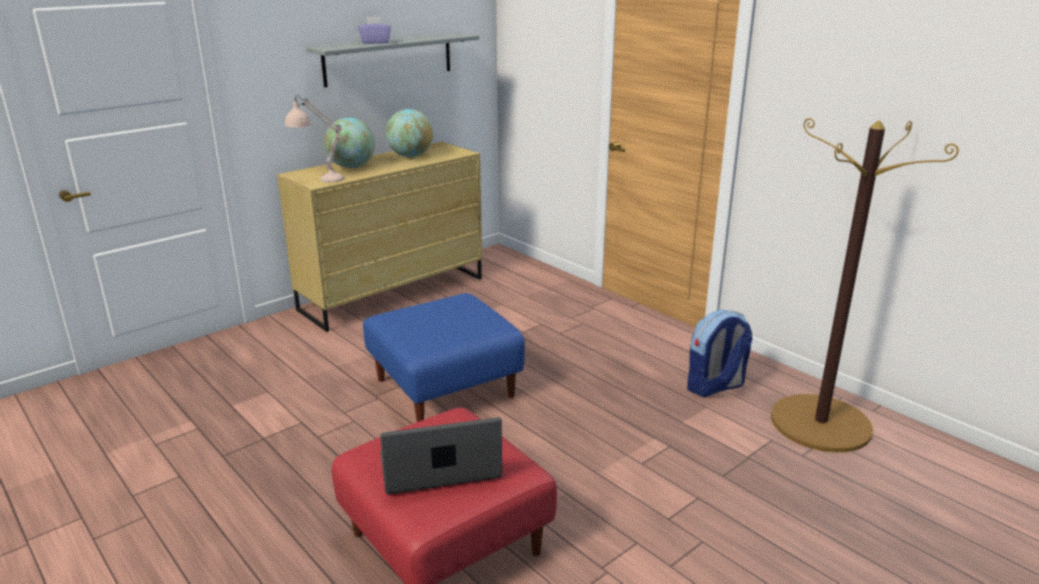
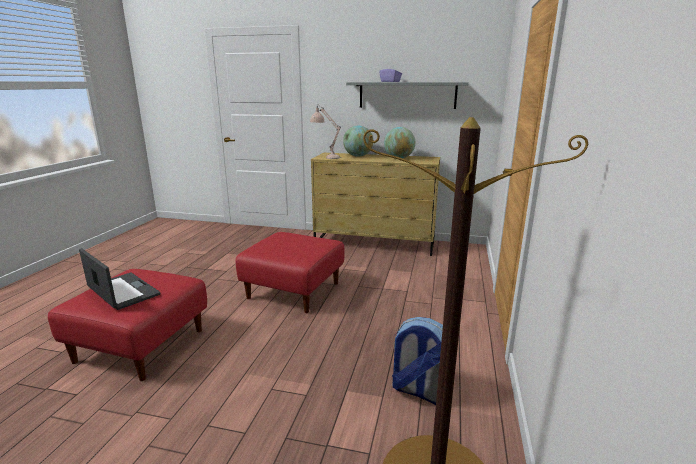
camera: 55 degrees right, 5 degrees down
(445, 387) = (294, 290): blue ottoman -> red ottoman

